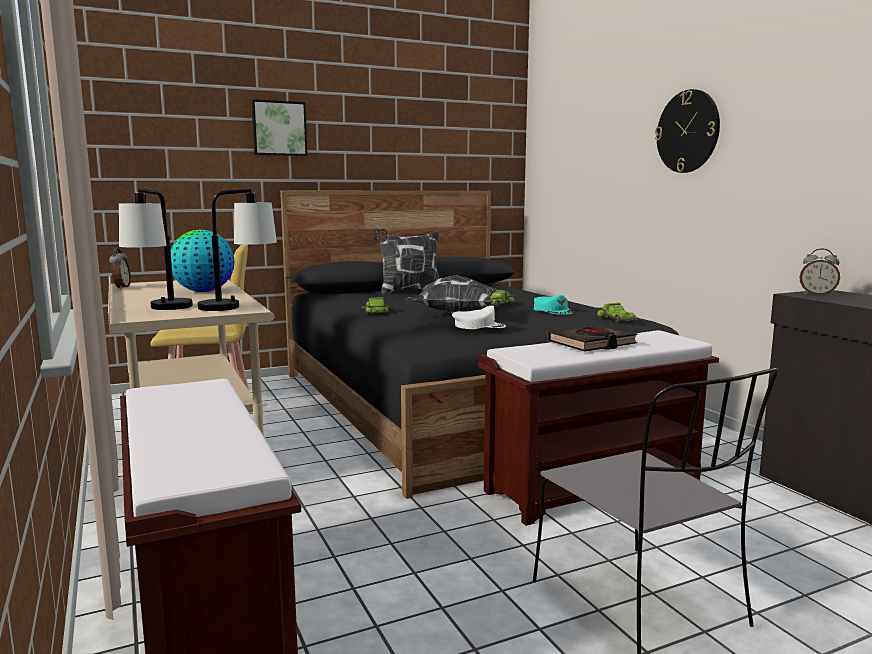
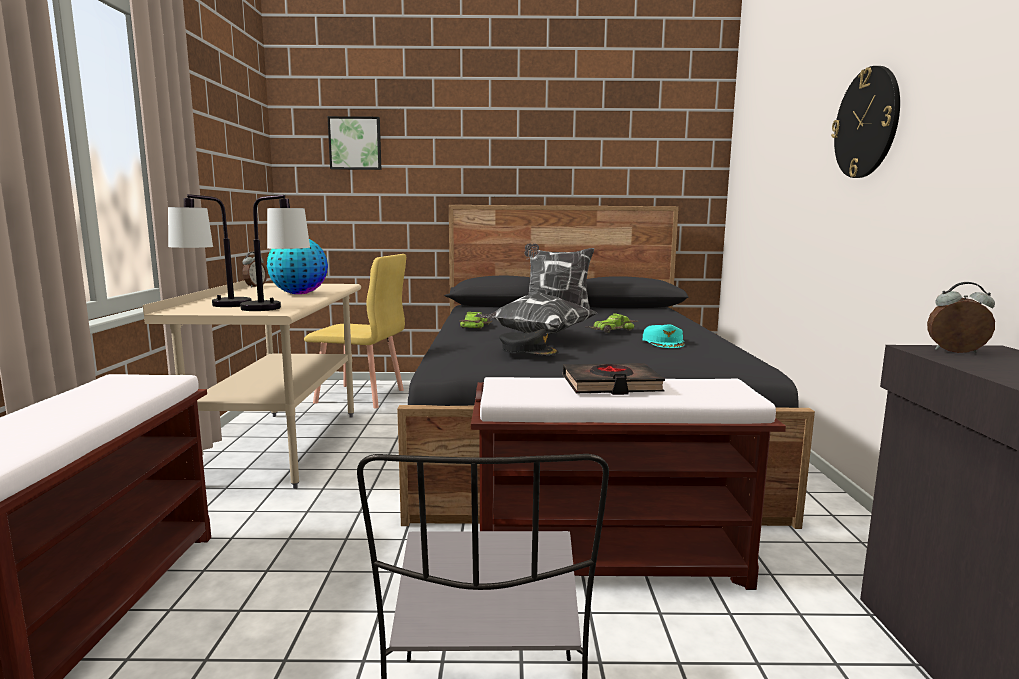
camera: 25 degrees right, 0 degrees up
(279, 128) = (452, 145): picture -> picture (355, 143)
(478, 326) = (528, 350): white cap -> black cap
(617, 319) = (720, 360): toy car -> none
(817, 294) = (956, 352): alarm clock -> alarm clock turned 150 degrees clockwise

